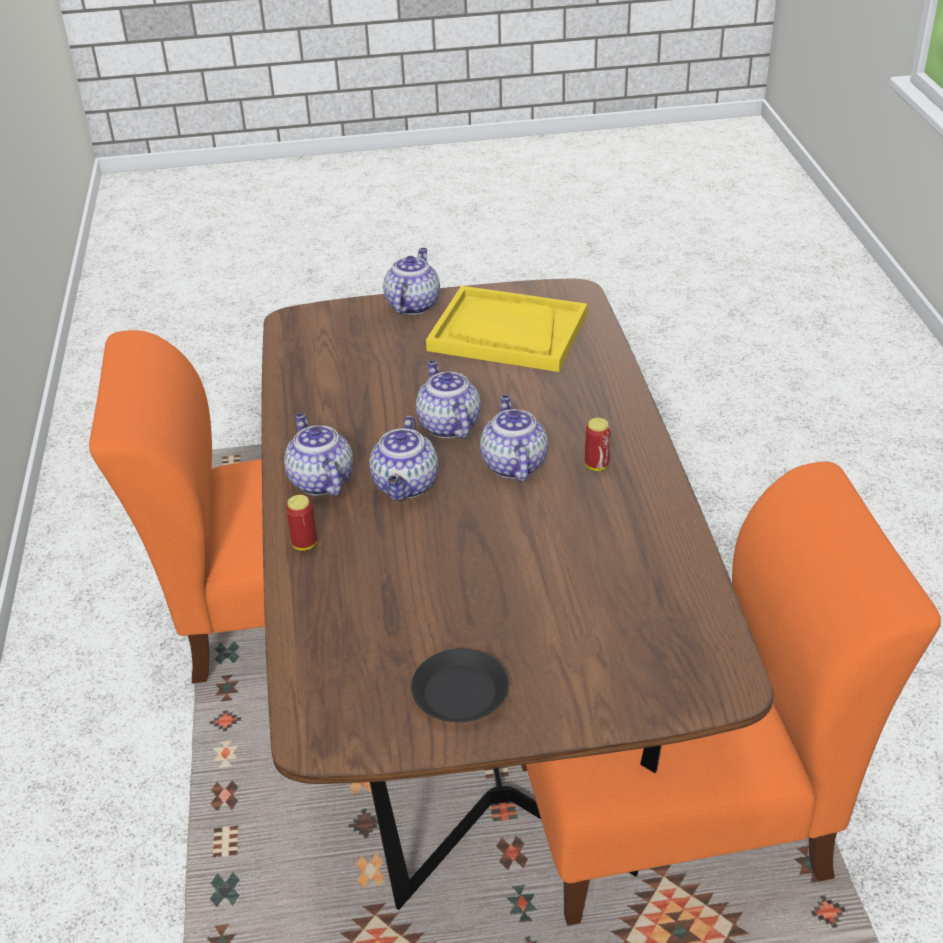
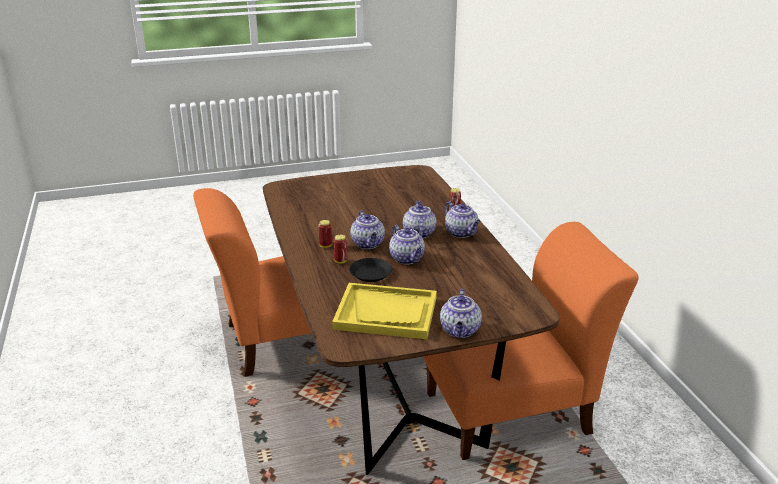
camera: 170 degrees right, 10 degrees down
(459, 693) = (374, 181): black plate -> black plate (371, 273)
(569, 427) = (340, 261): none -> can

